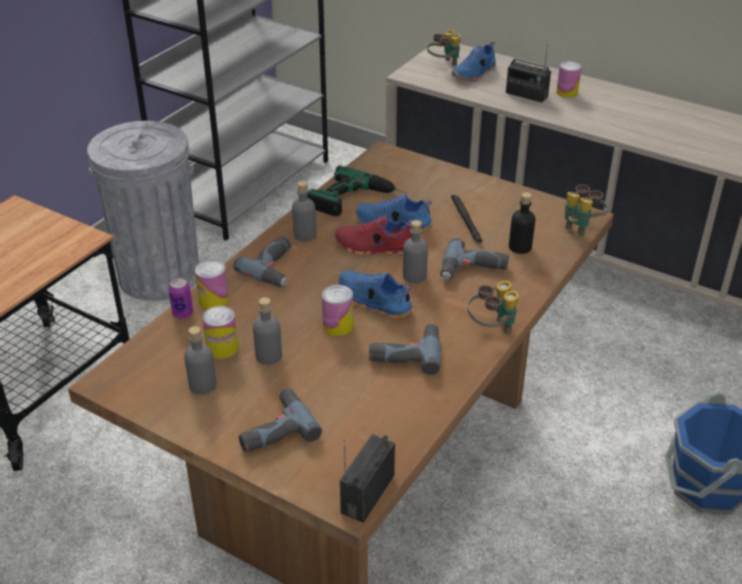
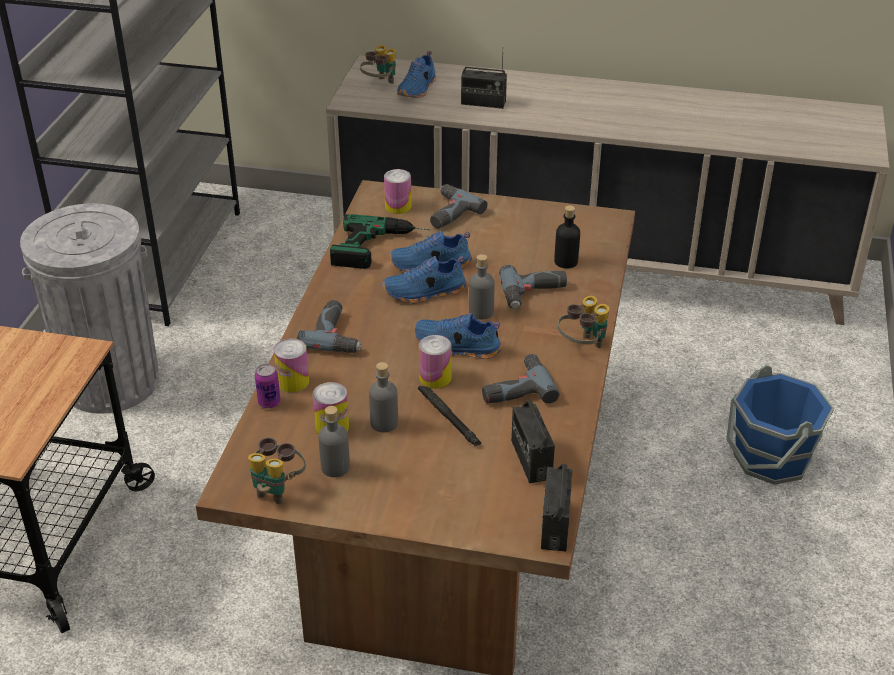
camera: 20 degrees left, 0 degrees up
(273, 428) = (431, 490): power drill -> power drill (447, 212)
(305, 235) = (346, 294): grey bottle -> none
(374, 248) = (425, 293): red shoe -> blue shoe
(381, 424) = (531, 459): none -> radio
(466, 221) = (500, 247): black flashlight -> black flashlight (448, 418)
(567, 92) = (522, 93): can -> can (398, 206)
(581, 226) = (612, 229): binoculars -> binoculars (277, 489)

